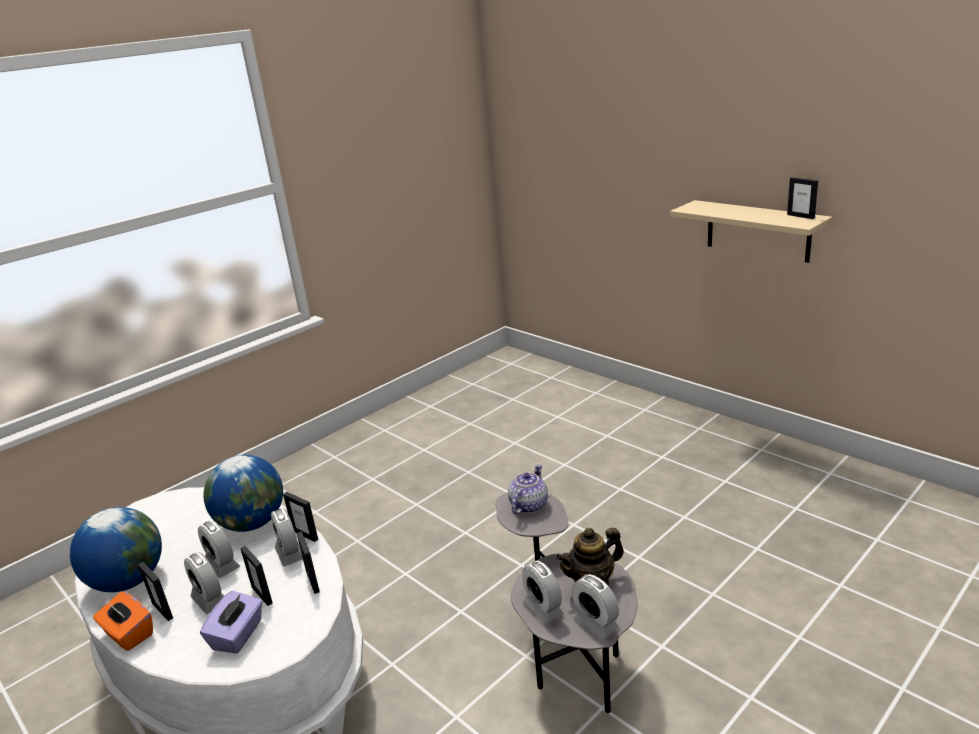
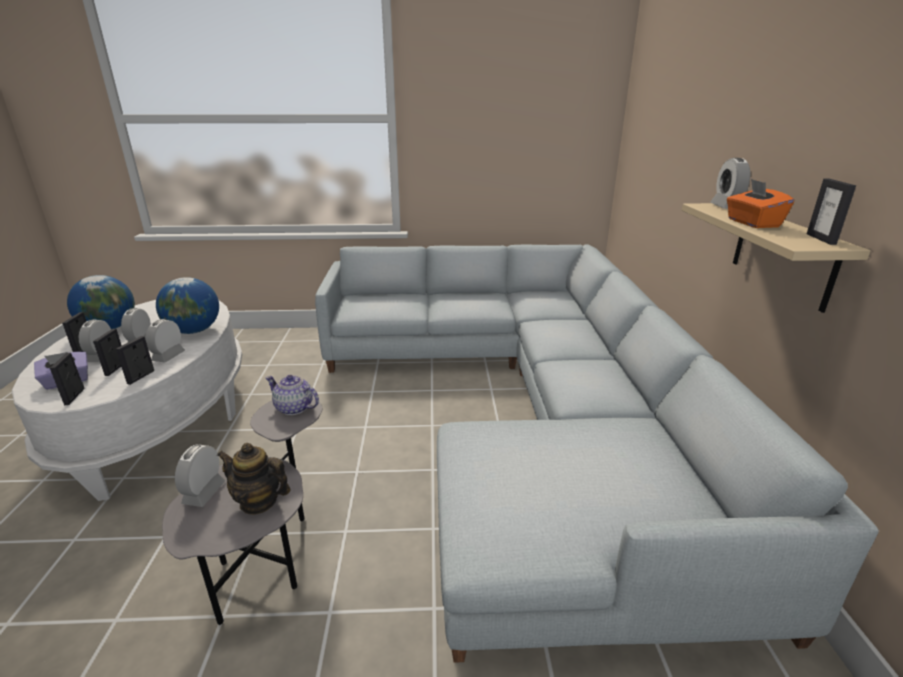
camera: 40 degrees right, 0 degrees up
(128, 634) = (55, 351): orange tissue box -> orange tissue box (752, 223)
(305, 535) = (194, 351): picture frame -> picture frame (75, 396)
(528, 505) = (294, 408): teapot -> teapot turned 135 degrees counterclockwise
(566, 443) = (525, 409): none -> grey sofa
(596, 624) = (201, 532): alarm clock -> alarm clock (726, 207)

